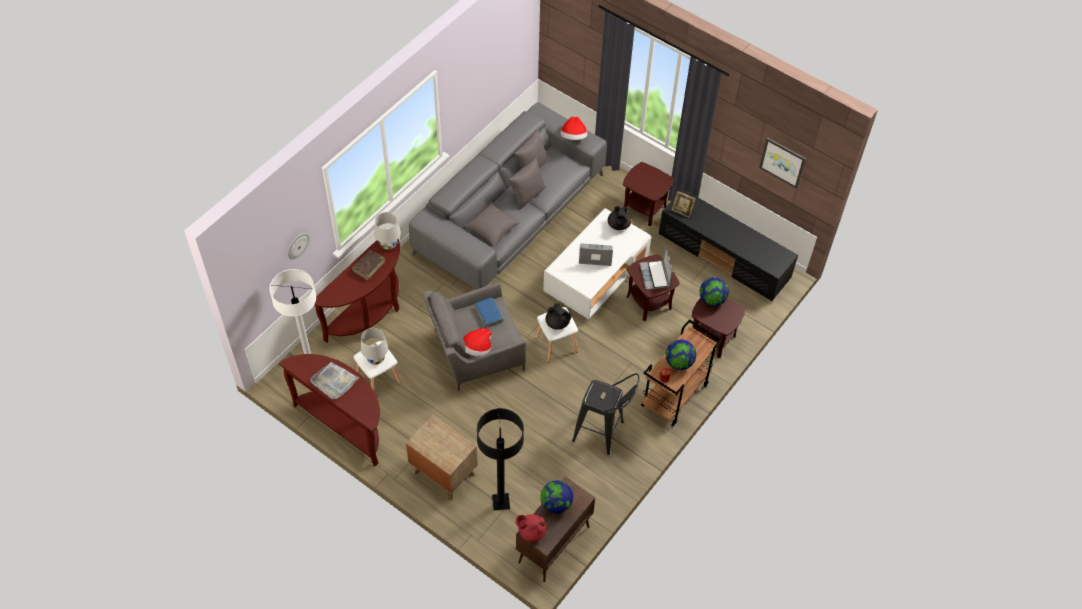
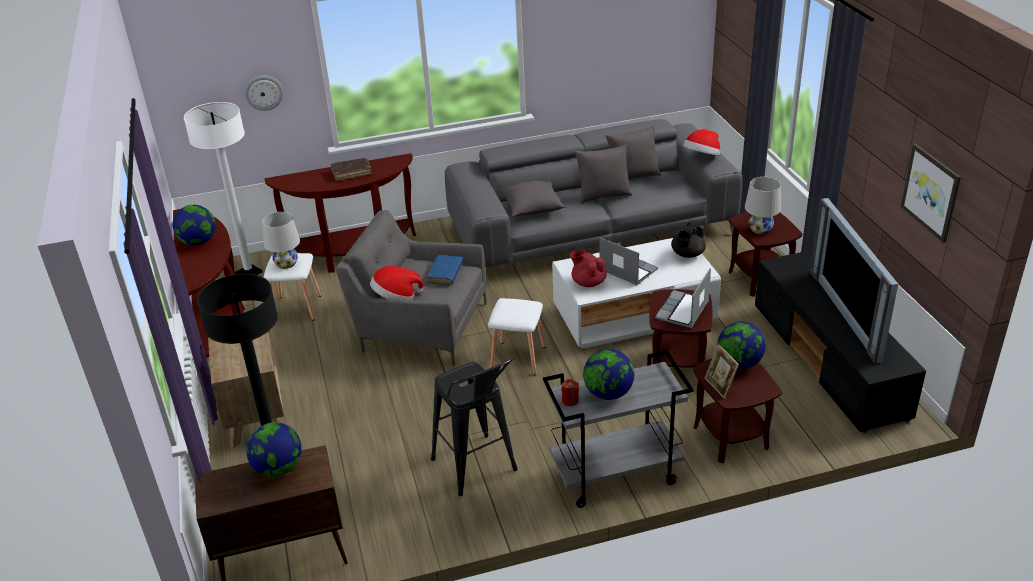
camera: 40 degrees right, 20 degrees down
(334, 381) = (198, 242): grey tray -> globe
(388, 244) = (392, 164): white table lamp -> white table lamp (760, 229)
(531, 532) = (213, 482): red teapot -> red teapot (588, 282)
(558, 323) = (513, 311): black teapot -> none
(674, 396) = (615, 475): brown cart -> grey cart
(682, 211) = (786, 270): picture frame -> picture frame (720, 386)
(737, 231) = (849, 313): none -> television

